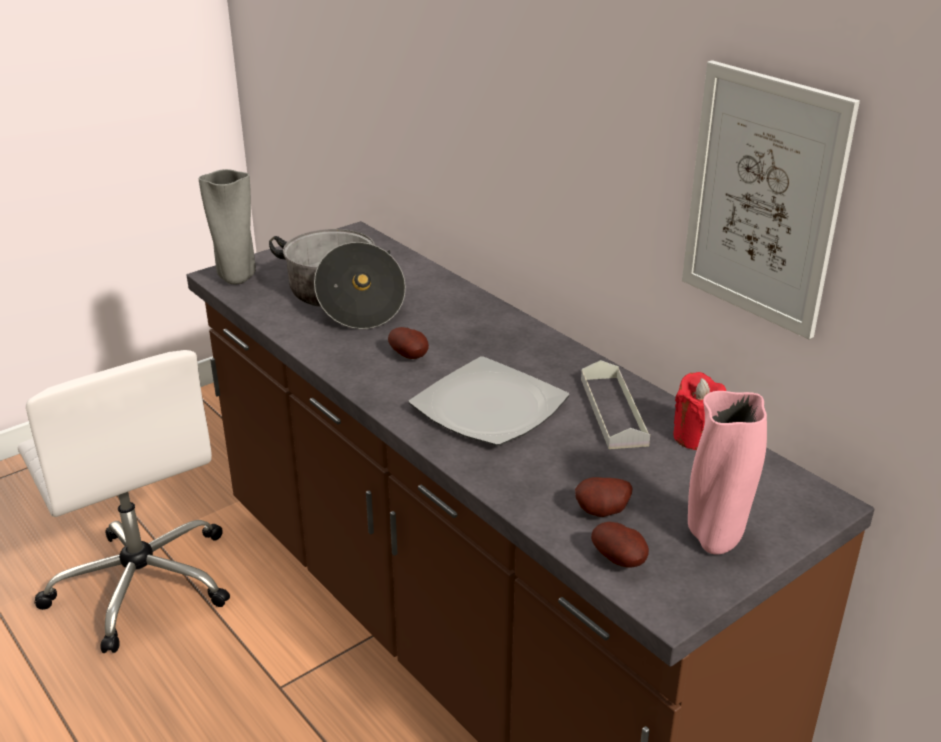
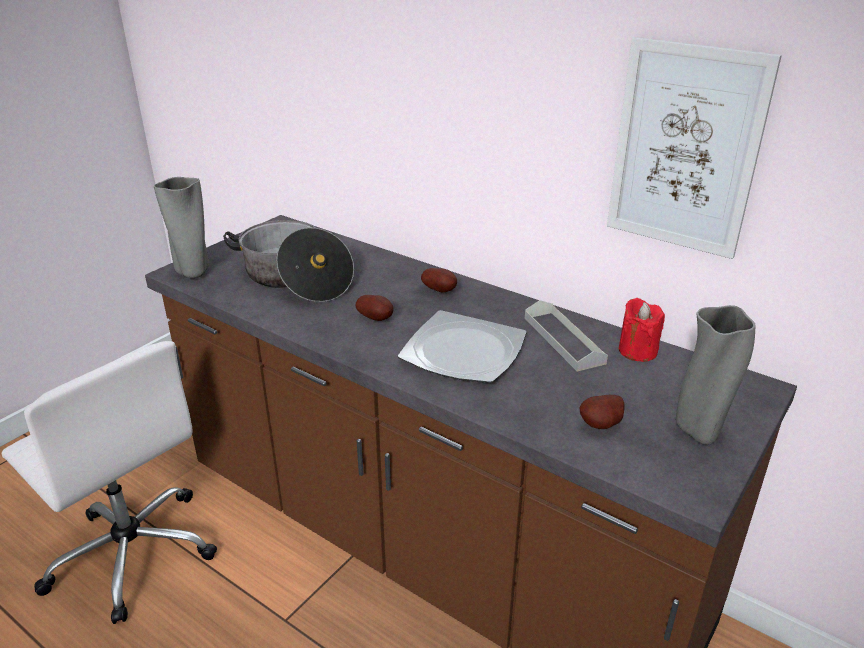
camera: 15 degrees left, 0 degrees up
(621, 561) = (638, 464): potato -> potato (440, 291)
(715, 539) = (699, 431): pink vase -> grey vase

